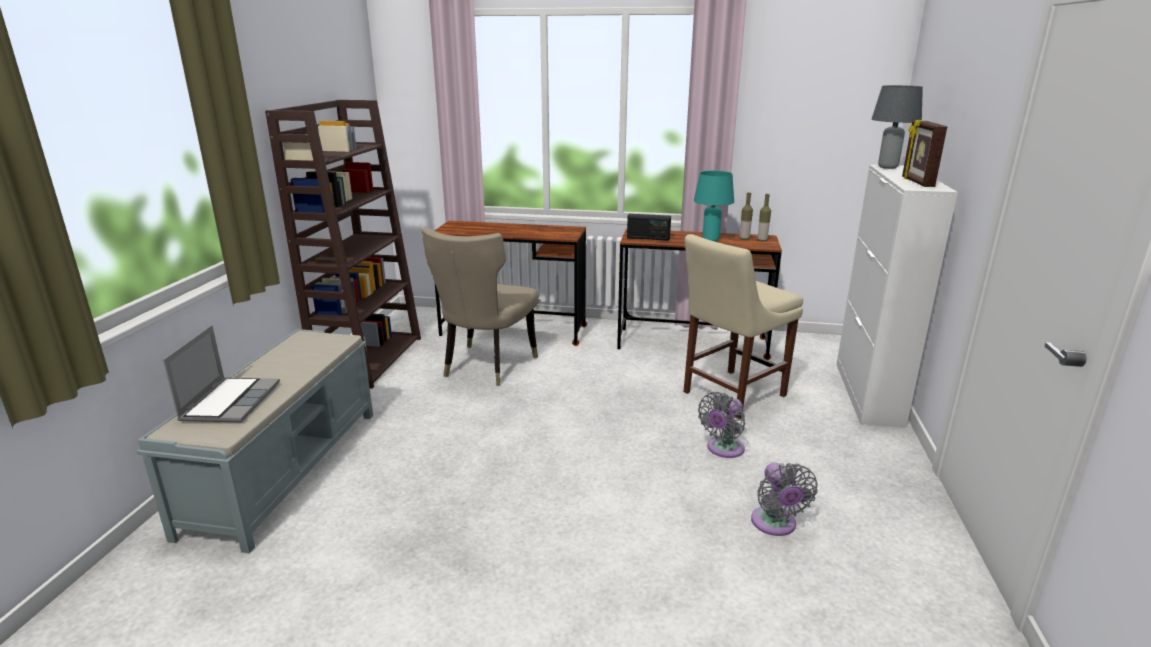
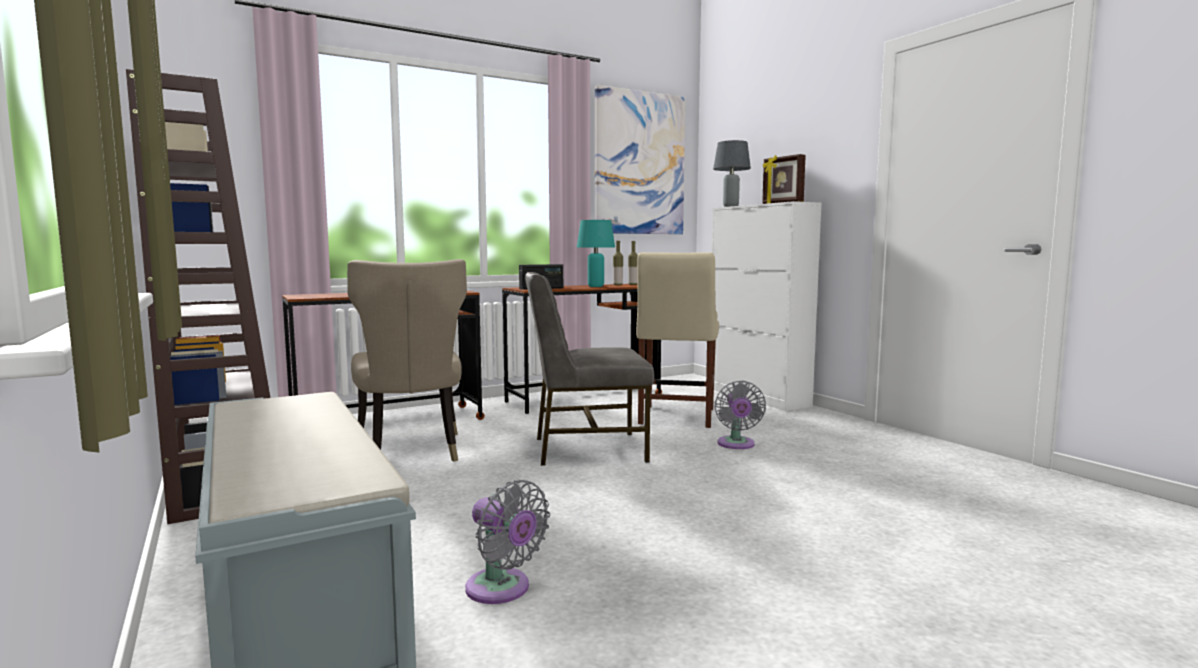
camera: 40 degrees left, 15 degrees down
(230, 401) = (285, 460): laptop -> none
(597, 406) = (587, 449): none -> grey chair
(775, 525) = (854, 470): grey fan -> grey fan (502, 590)
(815, 96) = (639, 163): none -> picture

